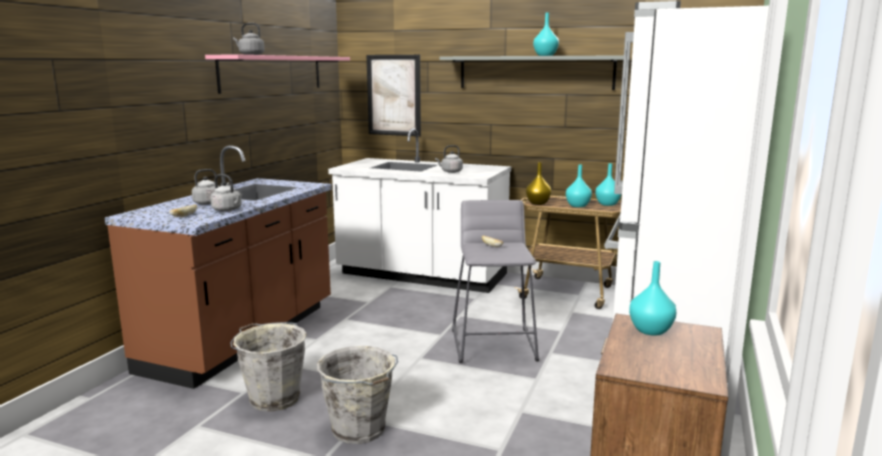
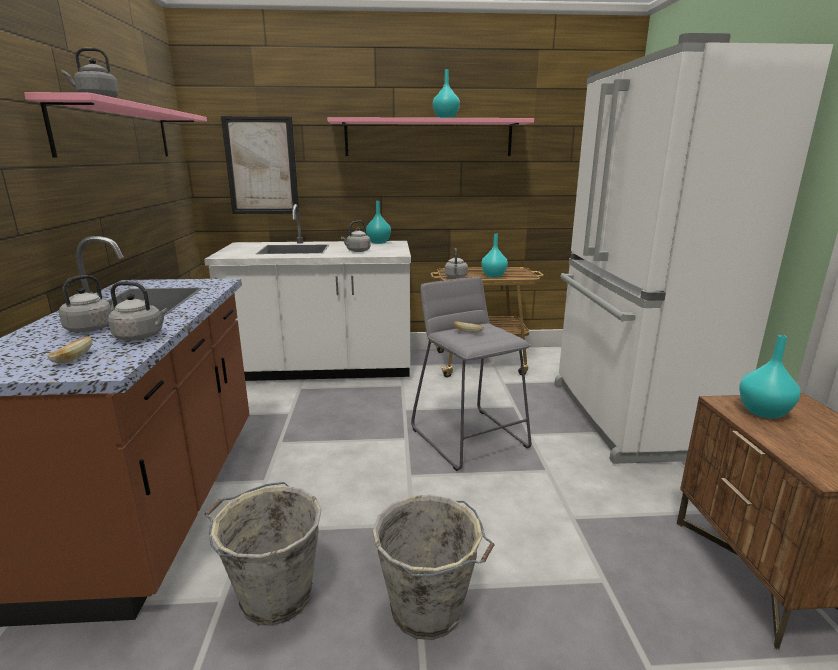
camera: 25 degrees left, 5 degrees up
(535, 72) = (428, 138): grey shelf -> pink shelf
(538, 203) = (456, 277): yellow vase -> grey kettle
(607, 204) = (515, 271): turquoise vase -> turquoise vase (378, 242)

